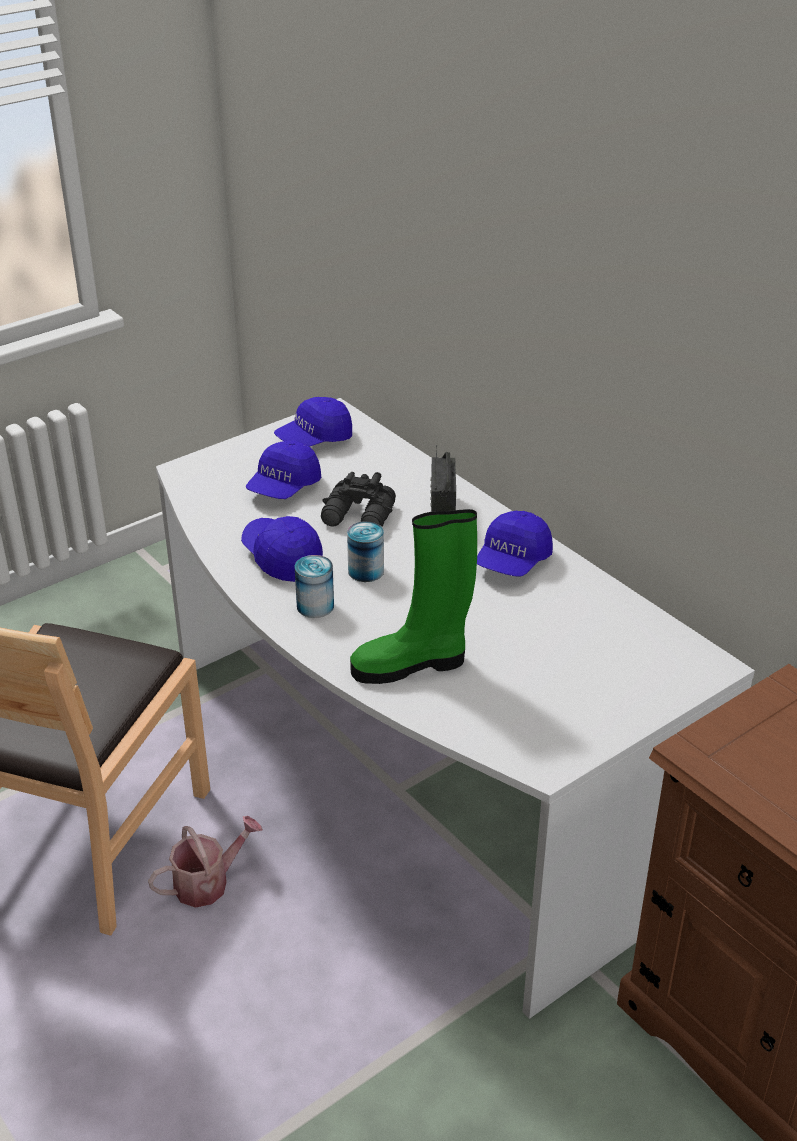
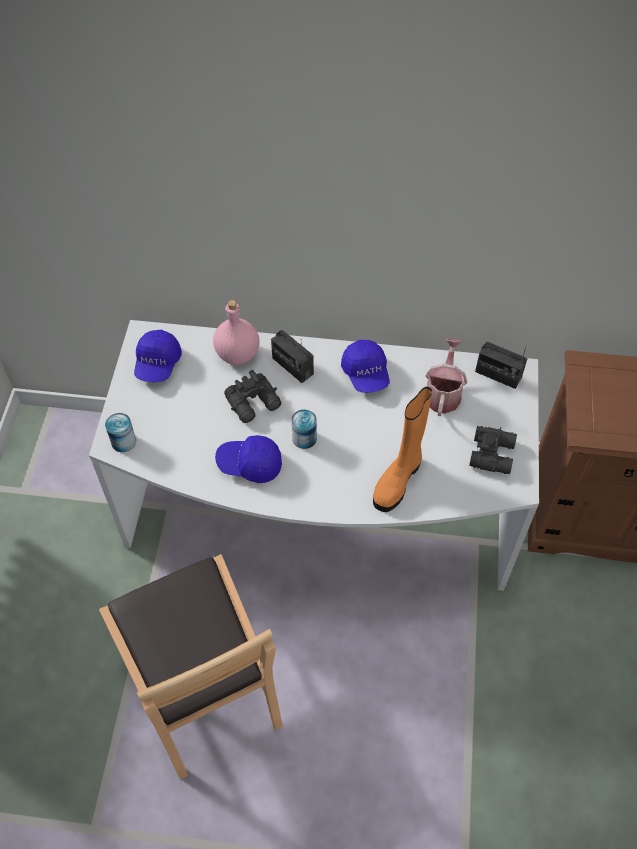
camera: 45 degrees left, 20 degrees up
(208, 882) = (294, 655): watering can -> watering can (443, 393)
(284, 487) = (187, 413): blue cap -> none
(315, 606) = (308, 482): can -> can (123, 441)
(402, 473) = (238, 354): none -> pink bottle
(412, 665) = (398, 480): green boot -> orange boot
(560, 714) = (493, 453): none -> black binoculars
(676, 652) = (498, 375): none -> radio

